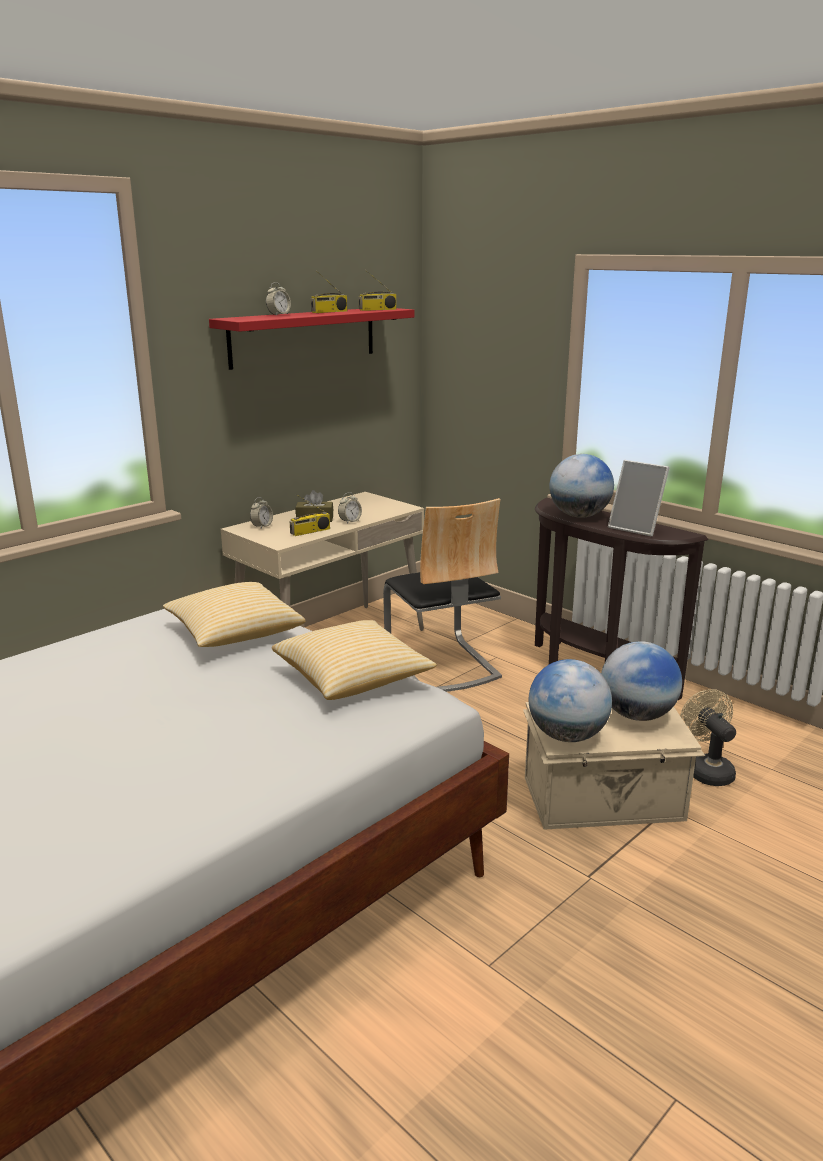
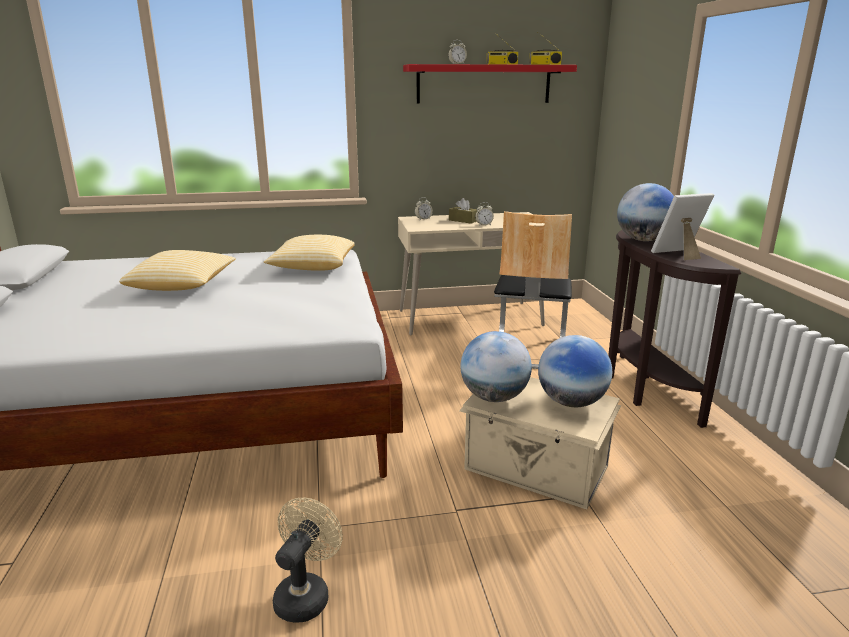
camera: 35 degrees right, 0 degrees up
(310, 532) = (447, 226): radio -> none
(353, 679) = (329, 302): pillow -> pillow (183, 286)
(636, 528) = (678, 254): picture frame -> picture frame turned 90 degrees clockwise
(706, 770) = (656, 483): beige fan -> beige fan (306, 594)

